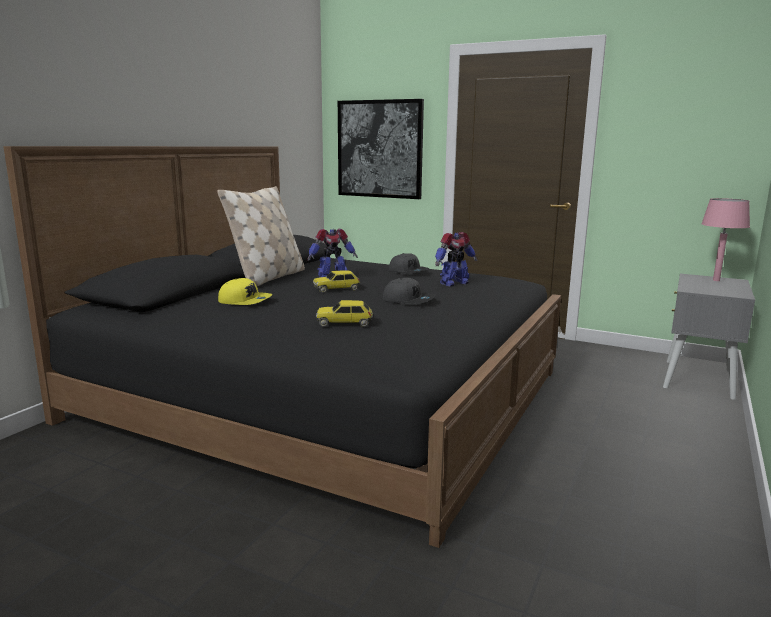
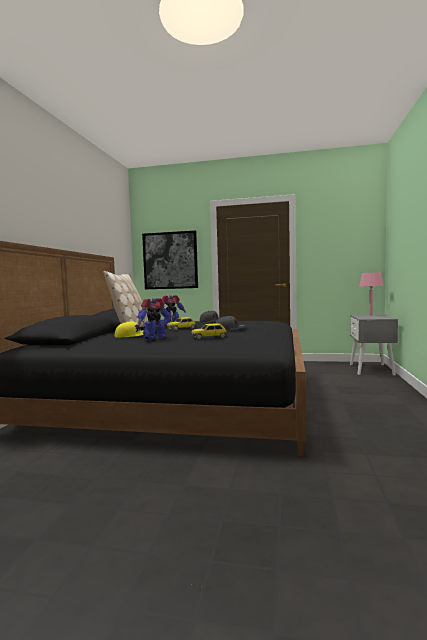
camera: 15 degrees left, 10 degrees down
(453, 283) = (244, 323): toy robot -> toy robot (154, 338)

